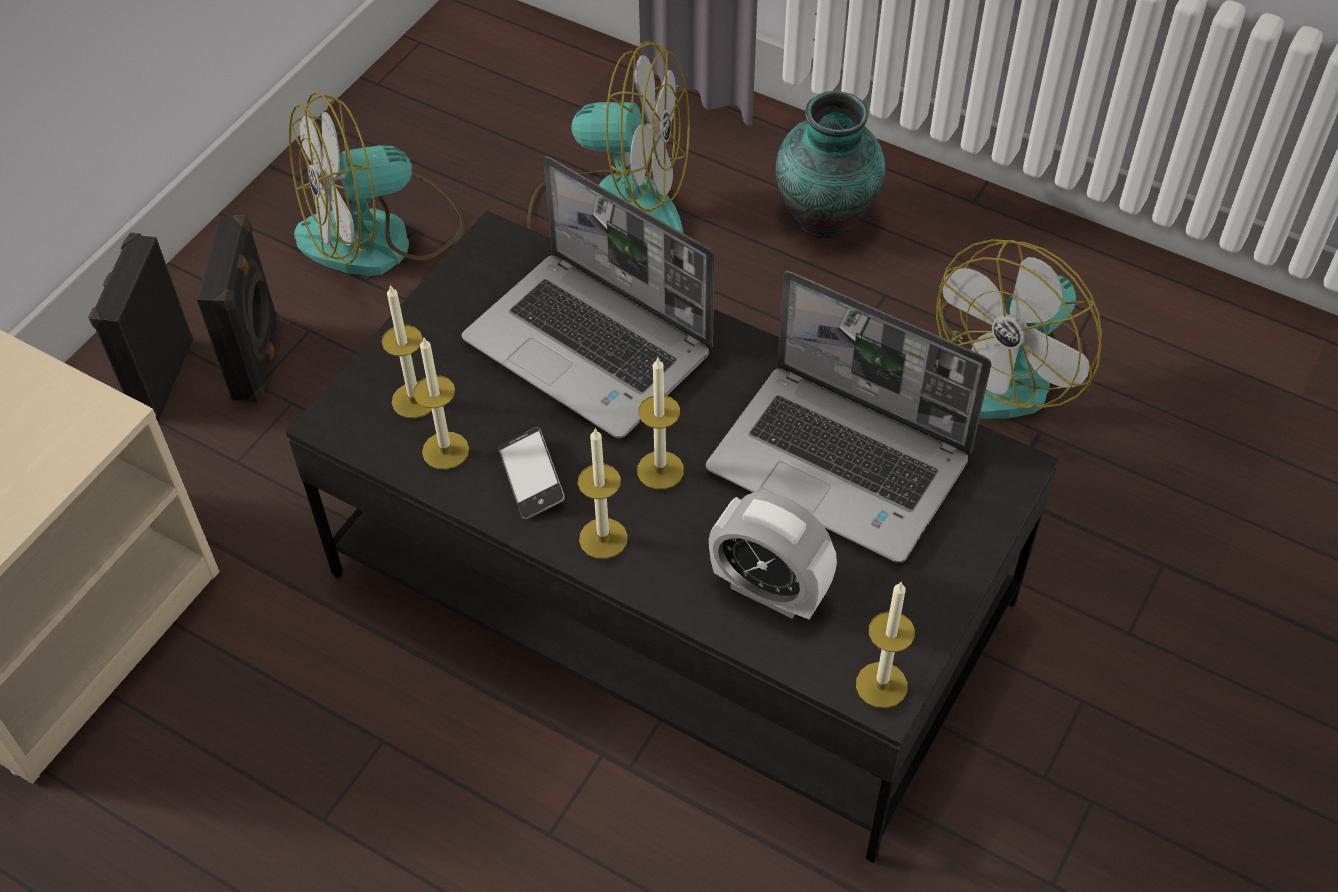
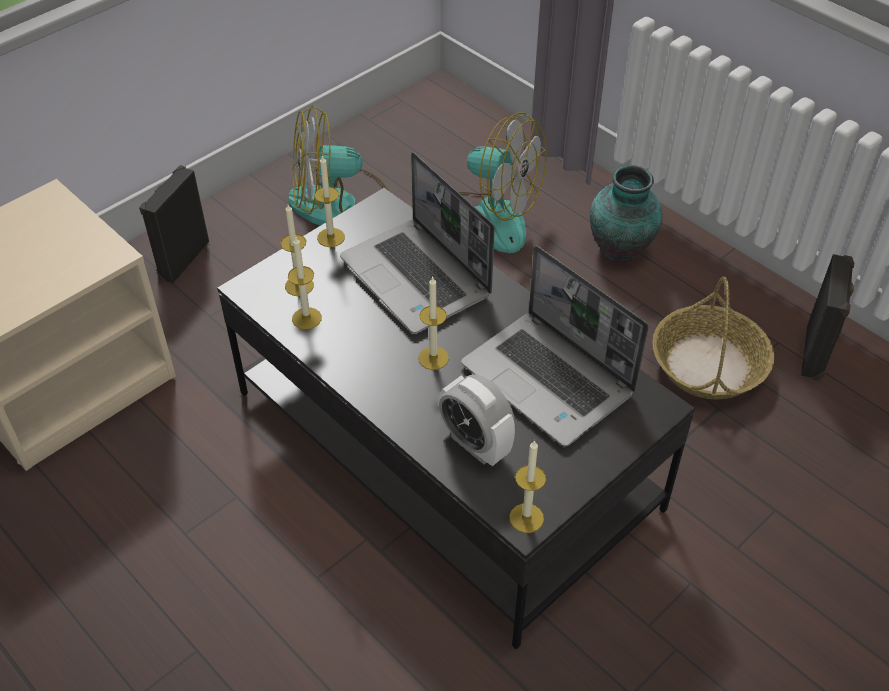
camera: 15 degrees right, 5 degrees down
(259, 360) = (243, 261): black speaker -> black speaker (815, 353)
(532, 478) = (352, 345): phone -> none
(603, 538) = (383, 390): candle -> candle (331, 237)
(1006, 369) = (708, 365): fan -> basket

